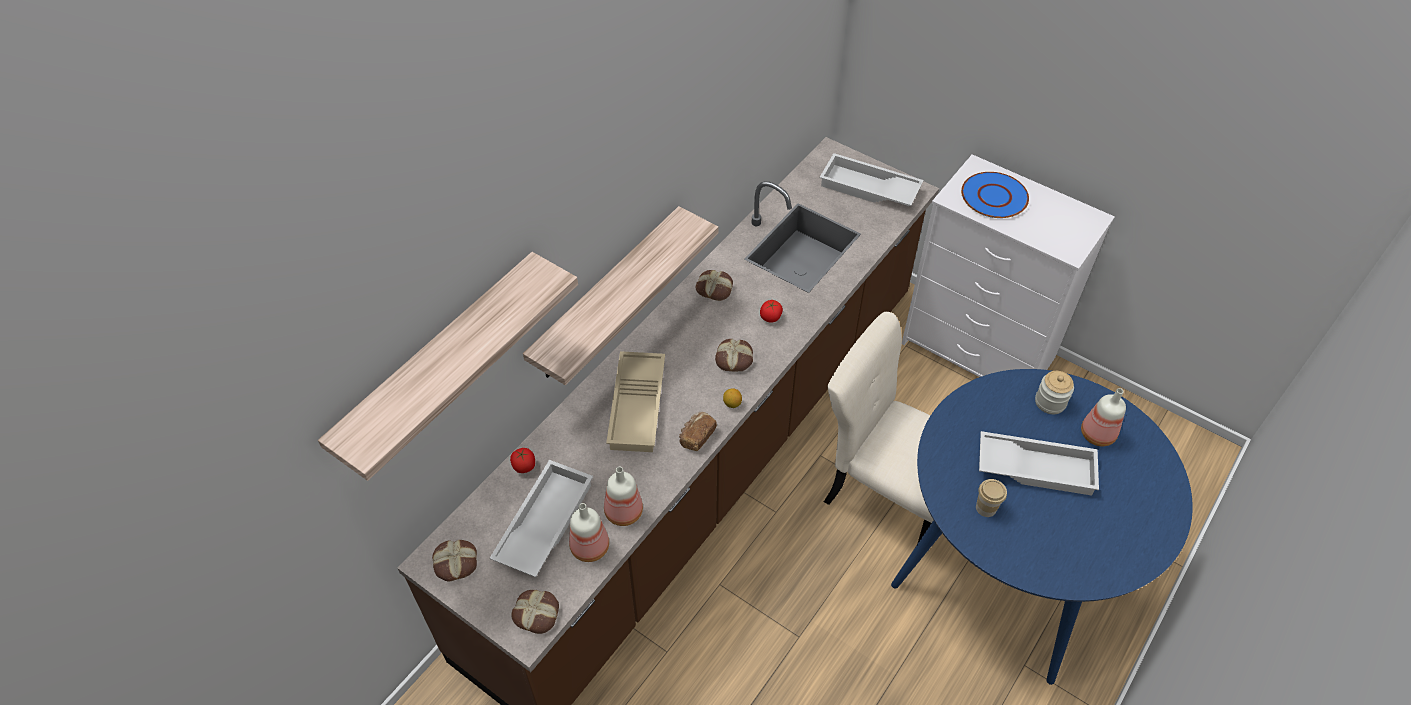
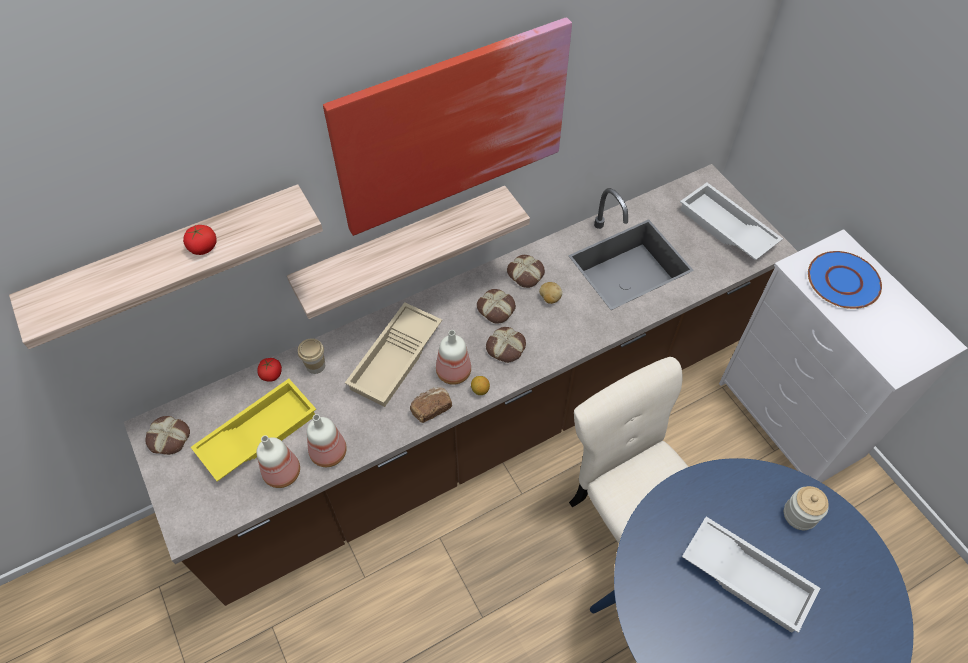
camera: 25 degrees right, 5 degrees up
(537, 613) = (205, 513): bread -> bread (496, 308)
(543, 522) = (258, 432): white tray -> yellow tray
(639, 159) = (452, 127): none -> picture
(749, 302) = (549, 298): none -> potato
(770, 317) = (561, 320): tomato -> tomato (203, 248)
(986, 508) = (672, 596): cup -> cup (315, 365)
(1097, 435) = (832, 571): bottle -> bottle (452, 372)

